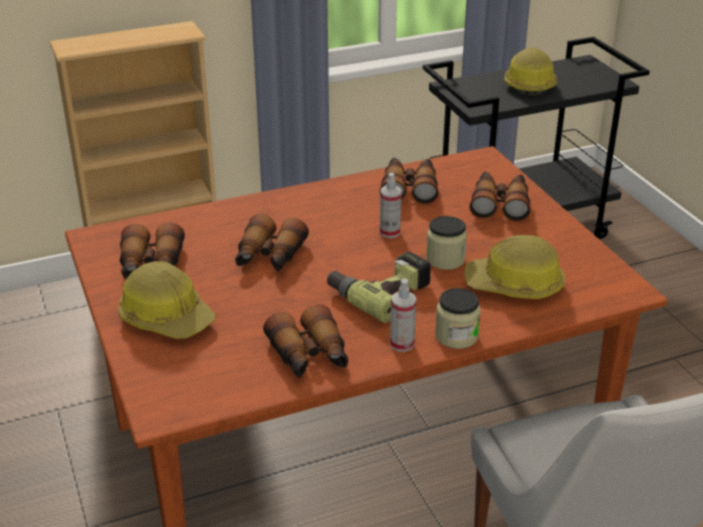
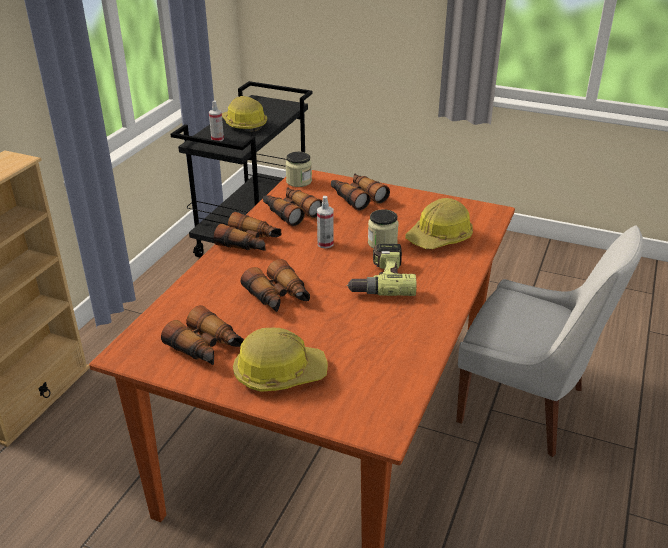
camera: 45 degrees left, 0 degrees up
(310, 356) = (407, 340): binoculars -> binoculars (250, 243)
(402, 344) = (441, 302): spray bottle -> spray bottle (217, 139)
(456, 336) = (459, 281): jar -> jar (299, 181)

